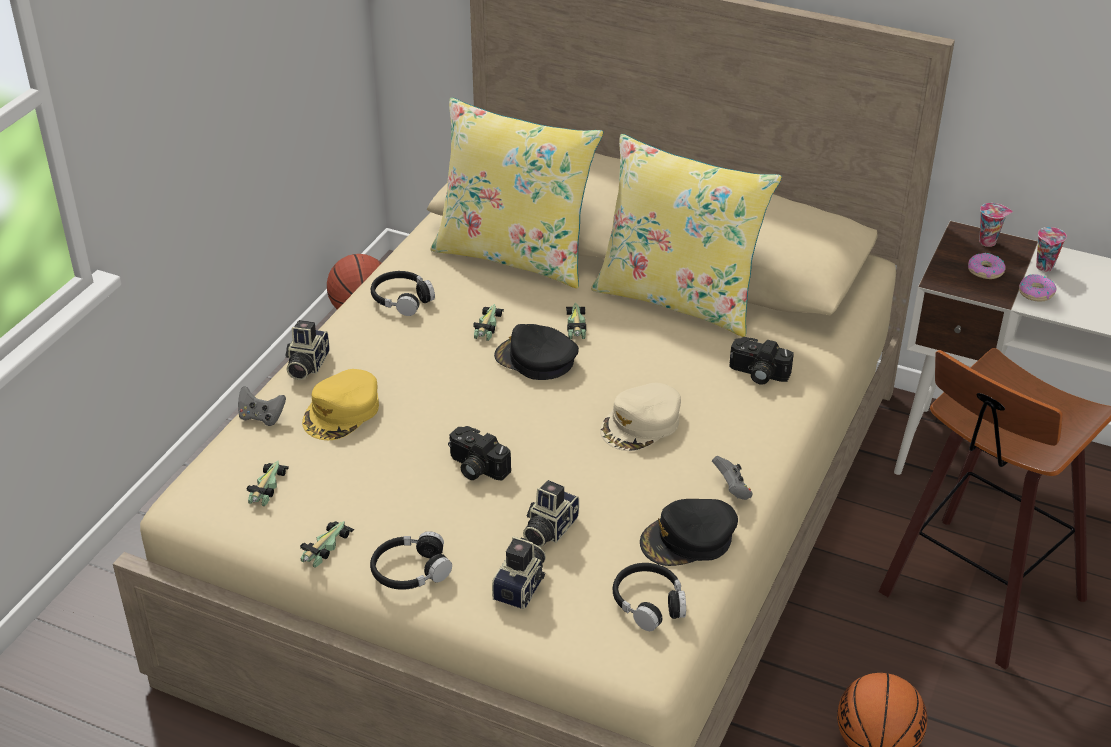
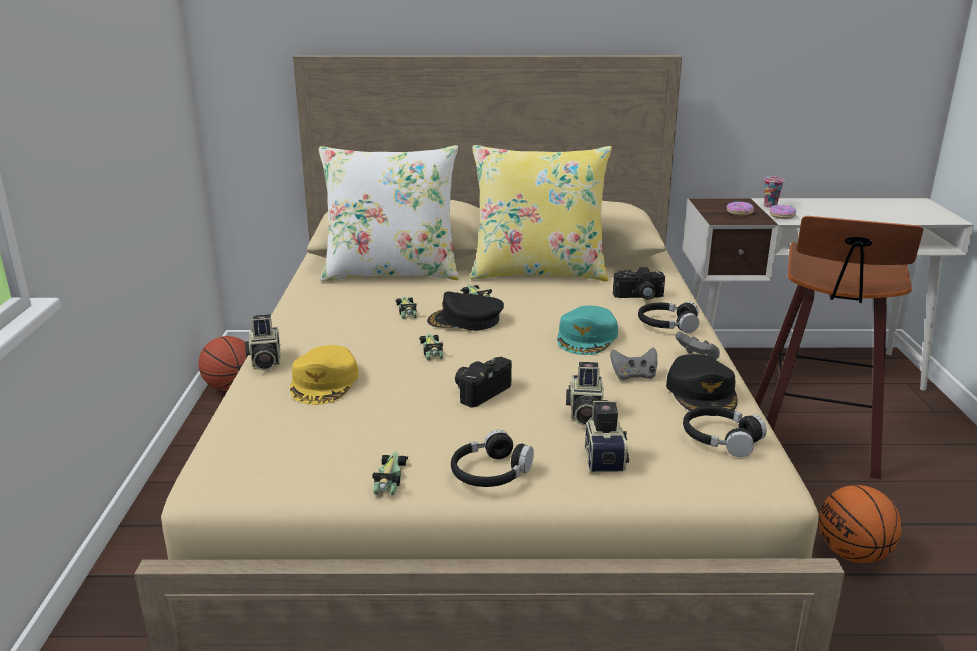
camera: 25 degrees left, 15 degrees down
(261, 417) = (247, 402): grey game controller -> grey game controller (634, 376)
(267, 486) = (291, 448): toy car -> toy car (431, 349)
(402, 299) = (320, 309): black headphones -> black headphones (667, 325)
(475, 468) = (480, 391): camera -> camera turned 120 degrees clockwise
(515, 255) = (392, 272): yellow pillow -> white pillow
(641, 424) = (587, 338): beige cap -> turquoise cap
(688, 540) = (702, 393): black cap -> black cap turned 45 degrees counterclockwise
(988, 242) = (723, 202): cup -> none

